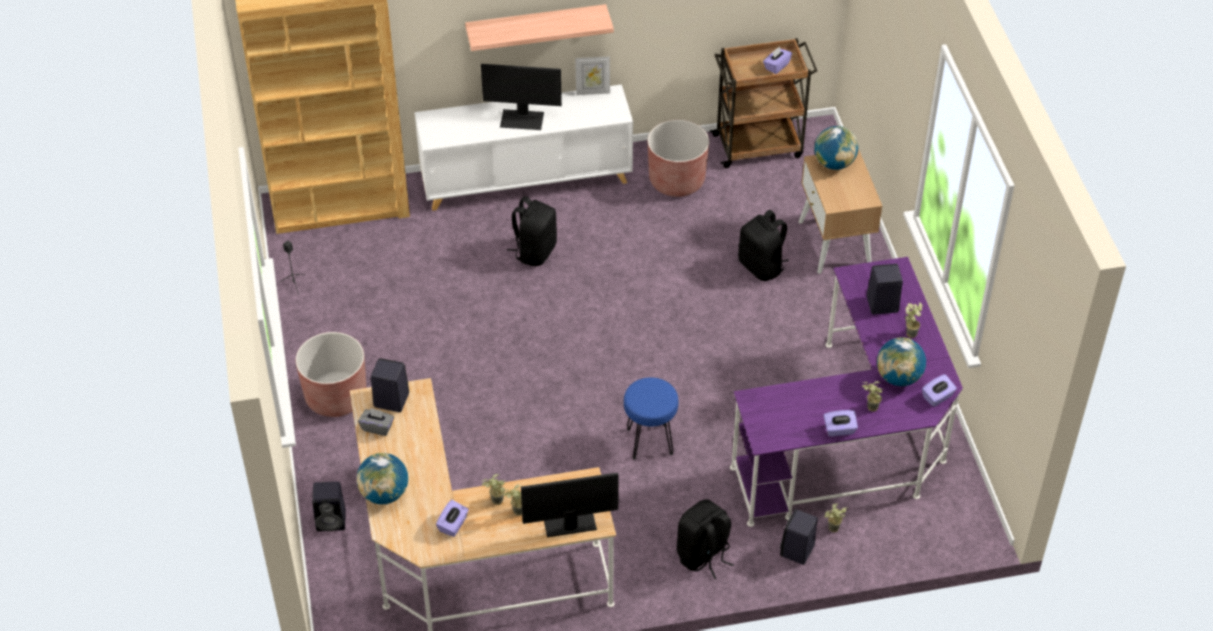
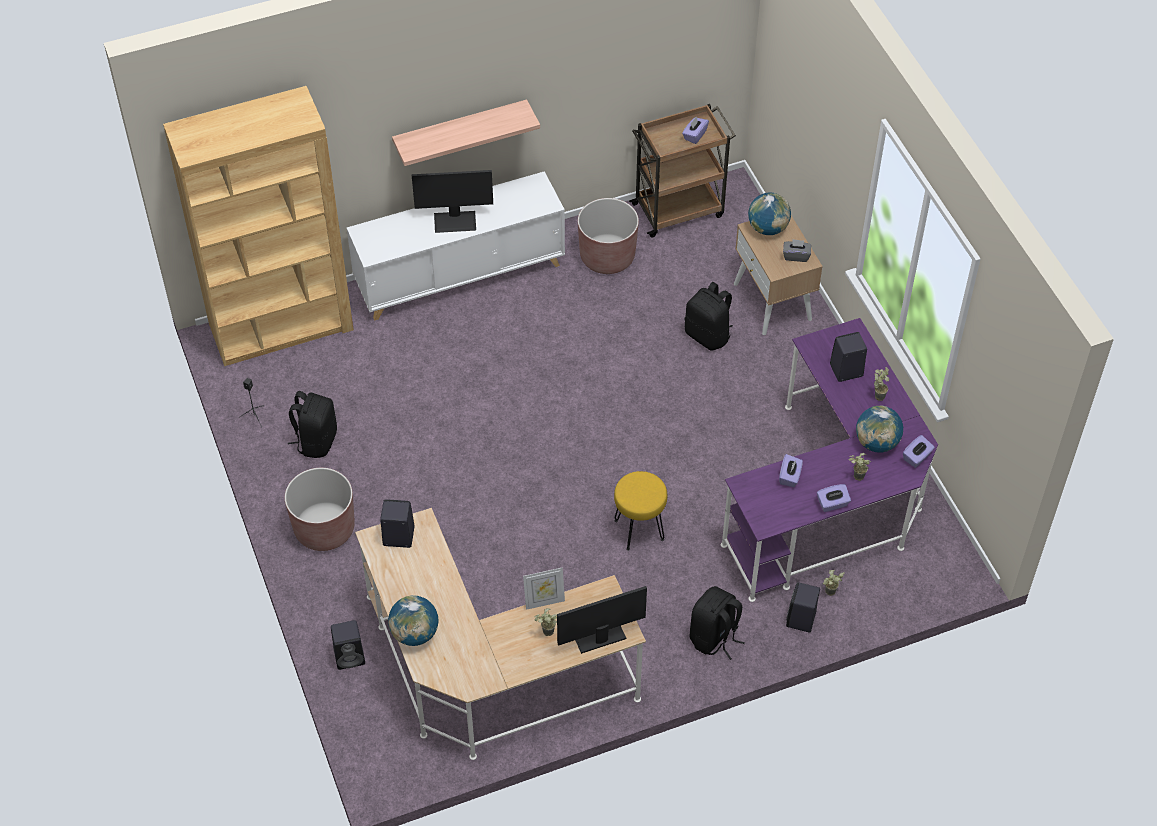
camera: 10 degrees left, 5 degrees up
(377, 427) = (391, 566): grey tissue box -> grey tissue box (796, 256)
(453, 525) = (488, 655): purple tissue box -> purple tissue box (790, 476)
(494, 502) = (523, 626): potted plant -> none
(535, 251) = (485, 349): black backpack -> black backpack (316, 441)
(592, 91) = (518, 183): picture frame -> picture frame (544, 601)
(649, 441) = (638, 529): blue stool -> yellow stool

